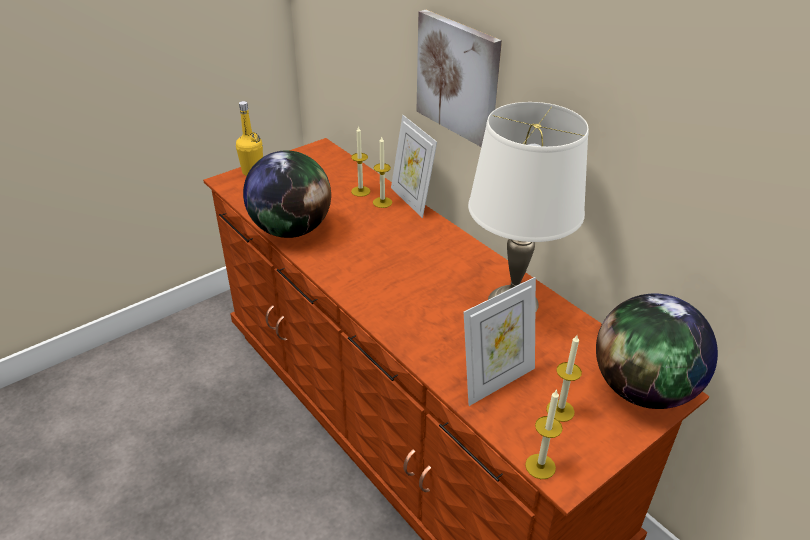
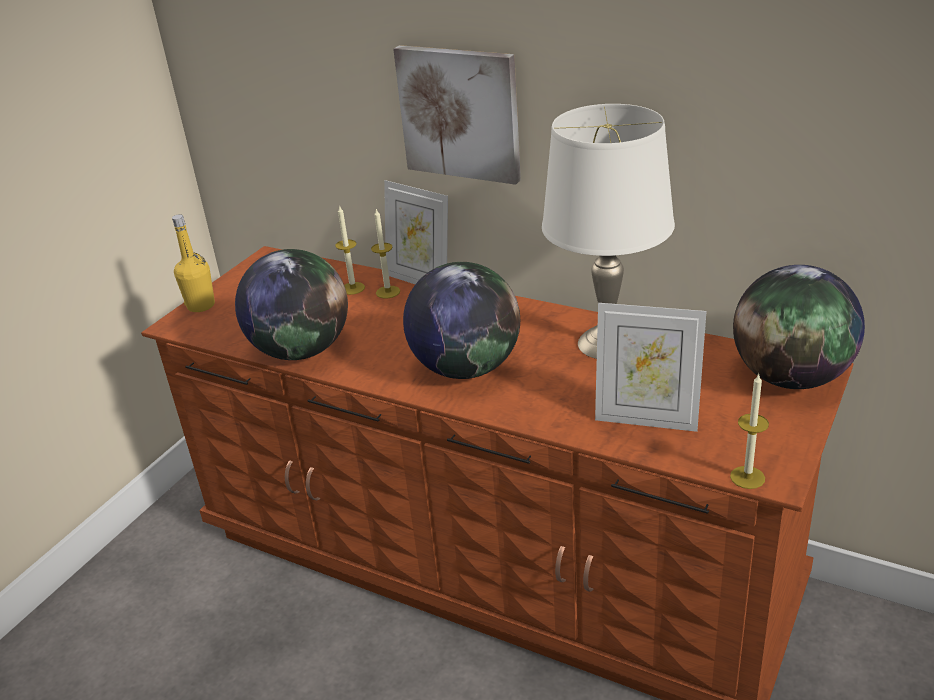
camera: 20 degrees left, 5 degrees down
(392, 285) = (466, 368): none -> globe
(496, 381) = (646, 419): picture frame -> picture frame turned 75 degrees clockwise
(560, 410) = (729, 423): candle -> none

